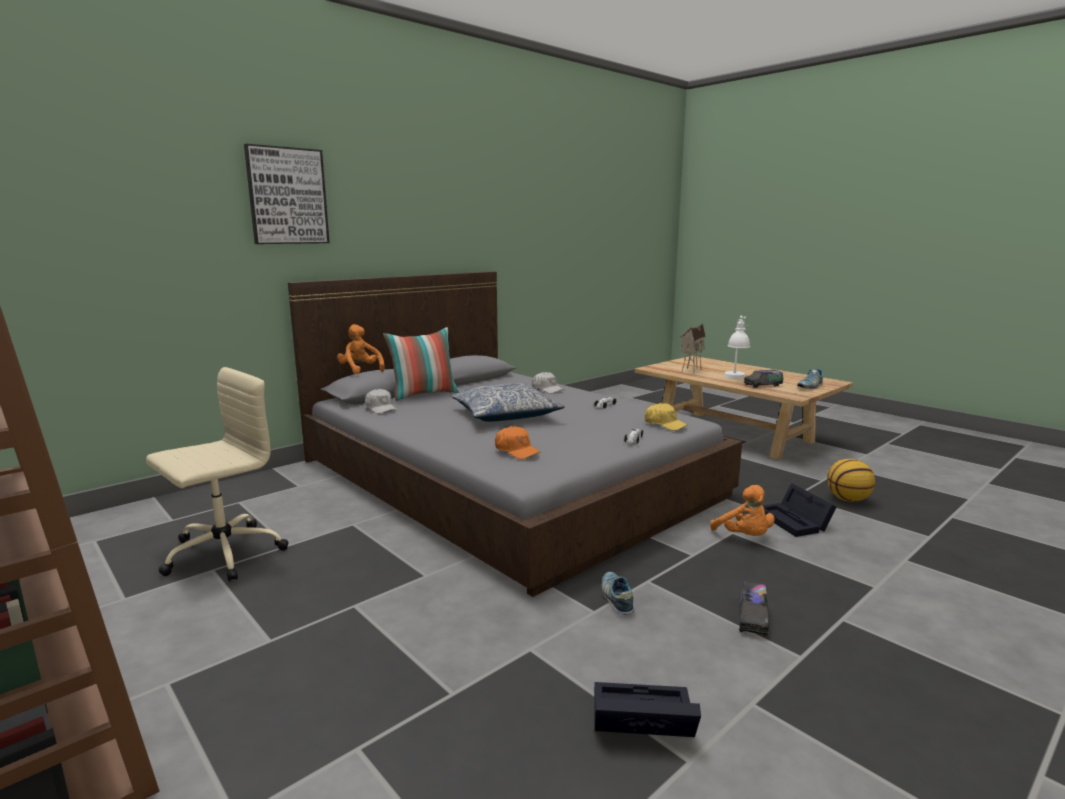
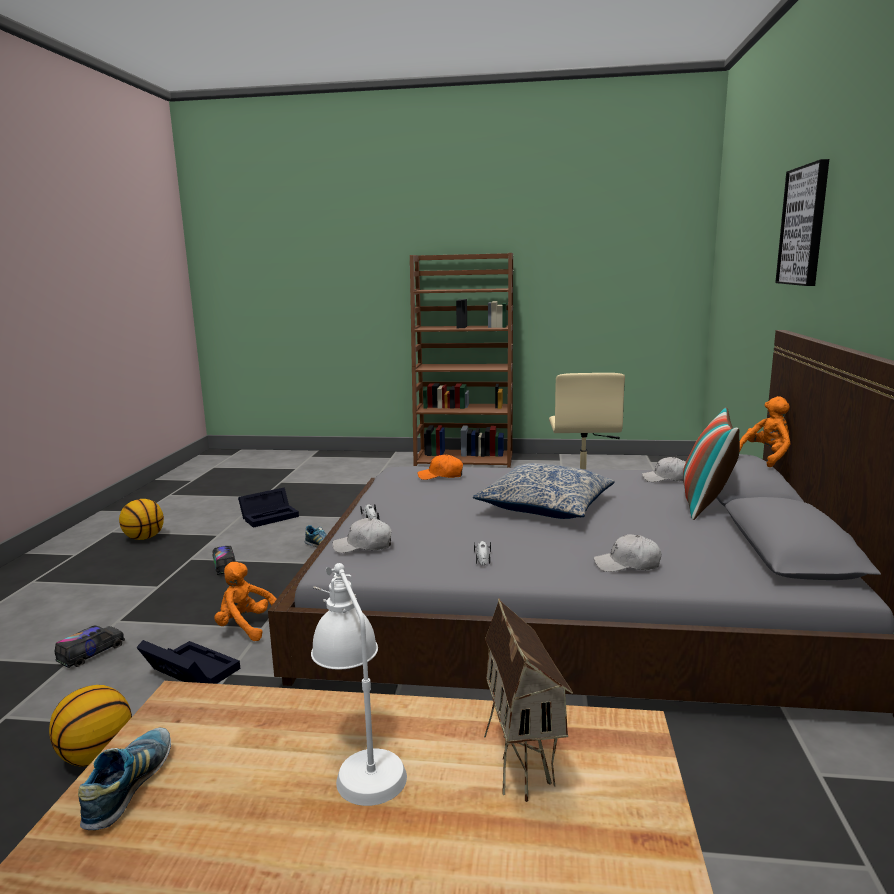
camera: 140 degrees right, 0 degrees up
(360, 370) = (765, 458): orange plush toy -> orange plush toy turned 45 degrees counterclockwise
(665, 424) = (363, 546): yellow cap -> white cap
(763, 385) = (267, 737): toy truck -> toy truck (91, 653)
(904, 769) = (144, 538): none -> basketball

